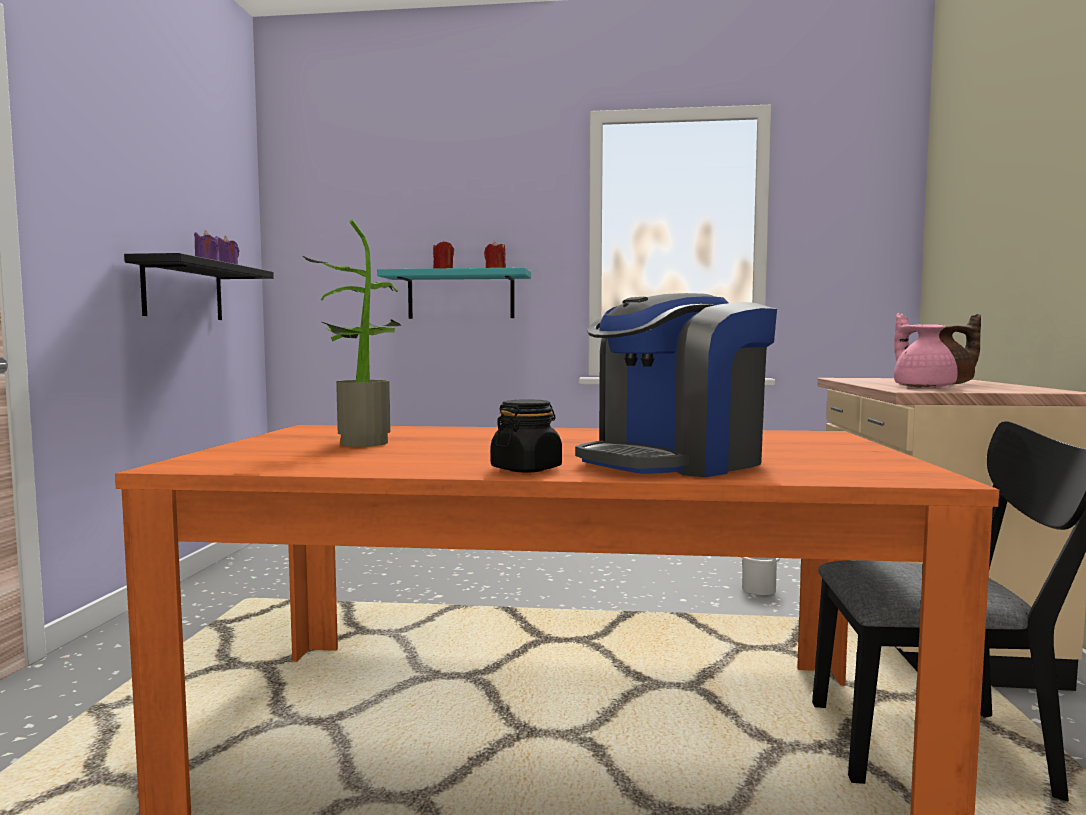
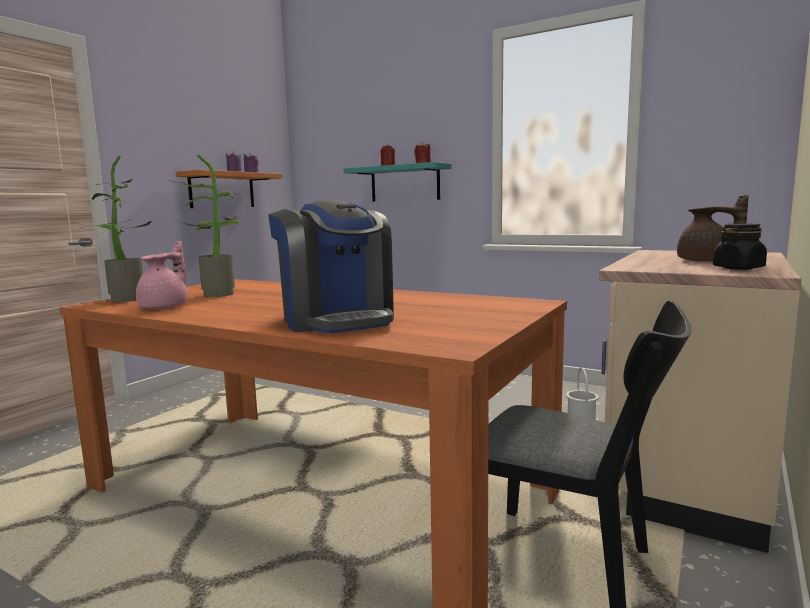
camera: 25 degrees right, 5 degrees up
(183, 291) = (222, 190): black shelf -> orange shelf
(213, 457) = (122, 300): none -> potted plant
(526, 469) = (236, 319): black jar -> black jar (738, 268)
(675, 462) = (336, 320): coffee machine -> coffee machine turned 105 degrees counterclockwise
(922, 387) = (654, 265): pink teapot -> pink teapot (166, 307)

